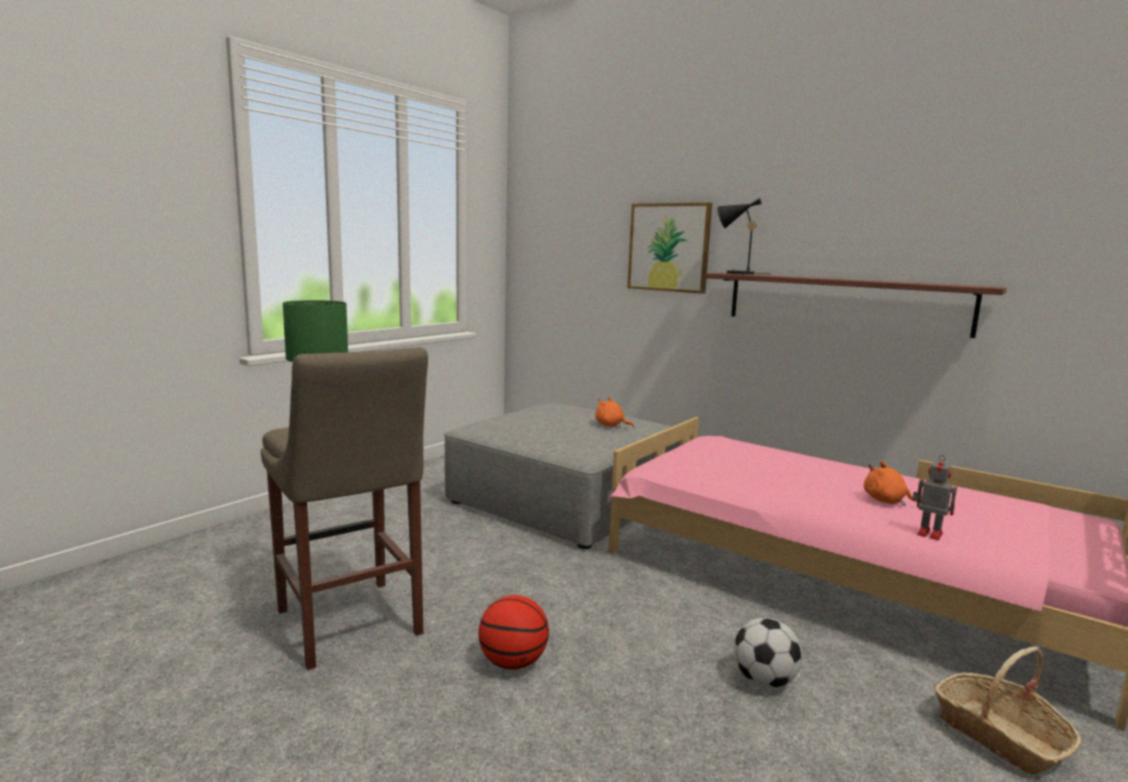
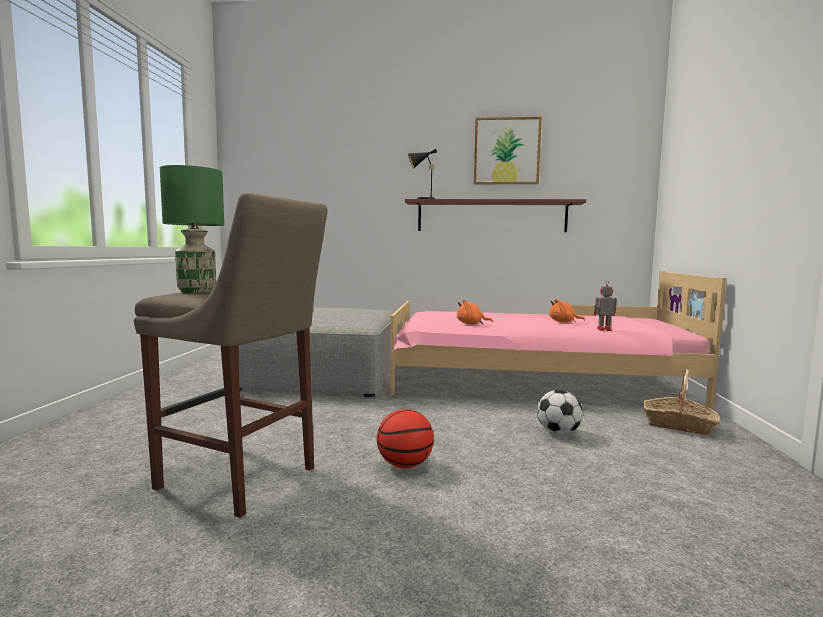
camera: 30 degrees left, 5 degrees down
(611, 426) = (354, 311): orange plush toy -> orange plush toy (471, 324)
(669, 247) = (367, 185): picture -> picture (506, 151)

